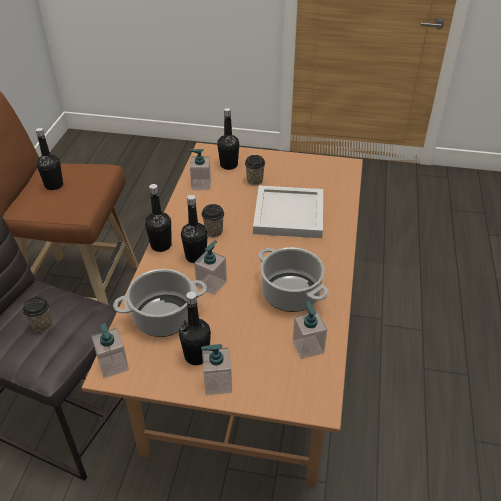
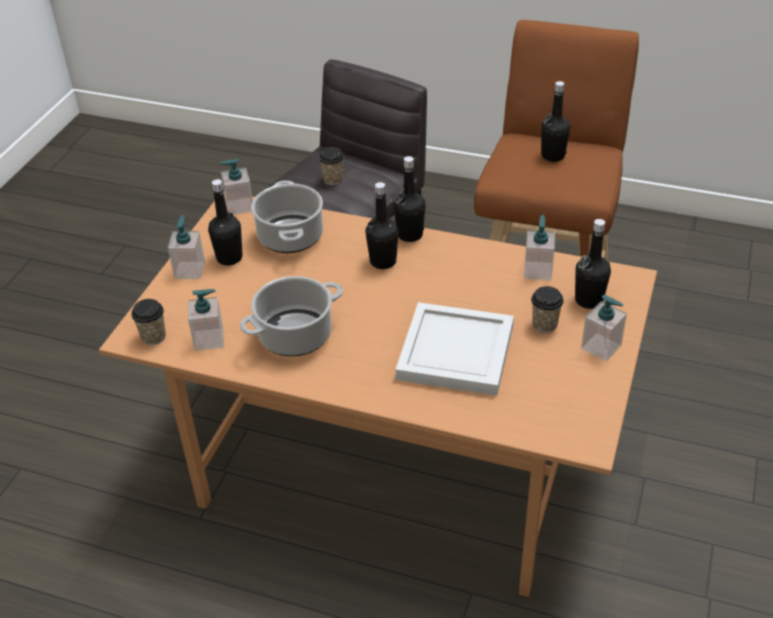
camera: 100 degrees right, 0 degrees up
(211, 284) = (332, 272): soap dispenser -> soap dispenser (601, 347)
(213, 232) = (428, 278): cup -> cup (153, 337)

